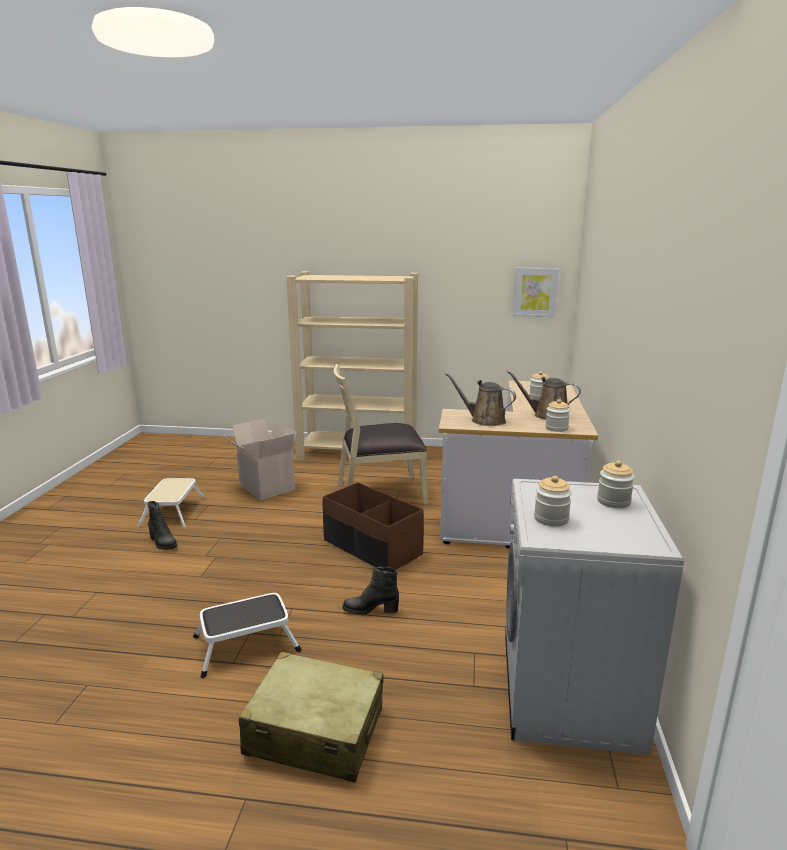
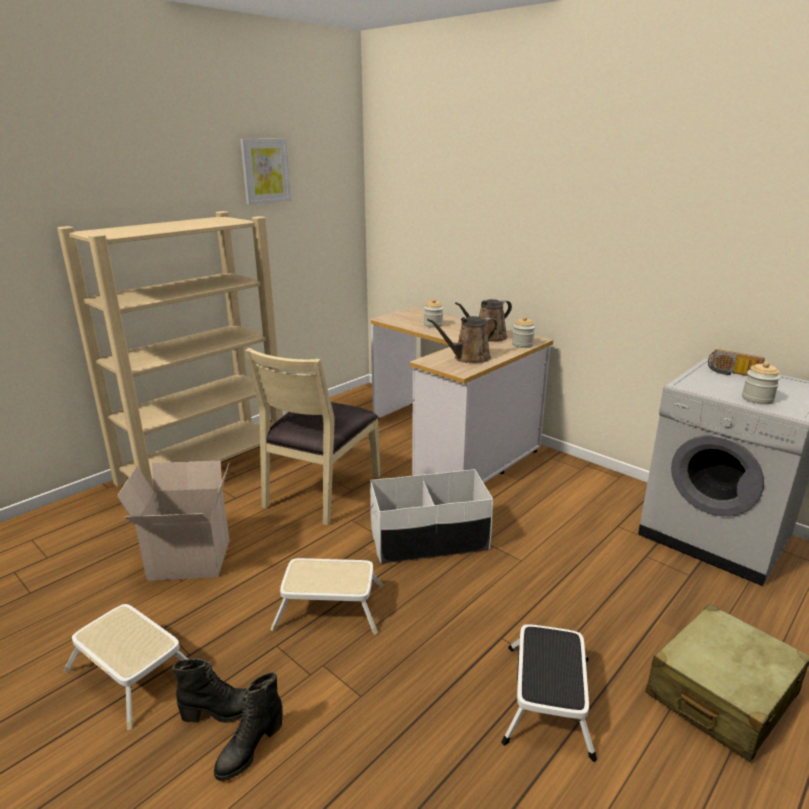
camera: 55 degrees left, 5 degrees up
(266, 540) = (329, 606): none -> beige step ladder
(370, 610) = (544, 585): black boot -> black boot (249, 749)
(372, 548) = (429, 540): brown storage box -> white storage box
(535, 292) = (335, 220): picture -> picture (265, 171)
(613, 501) = (732, 373): jar -> radio

